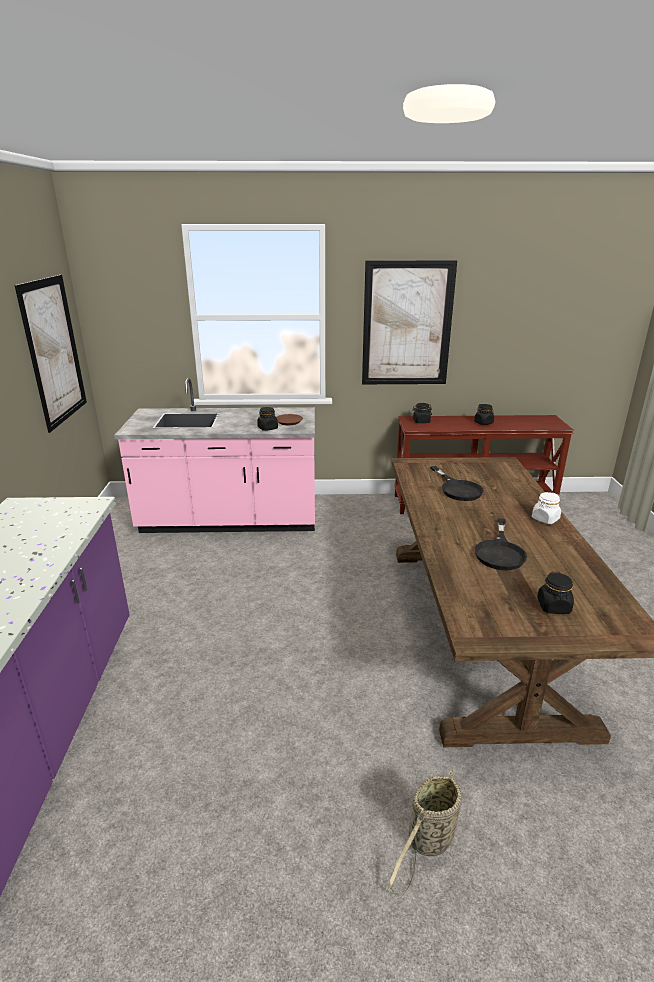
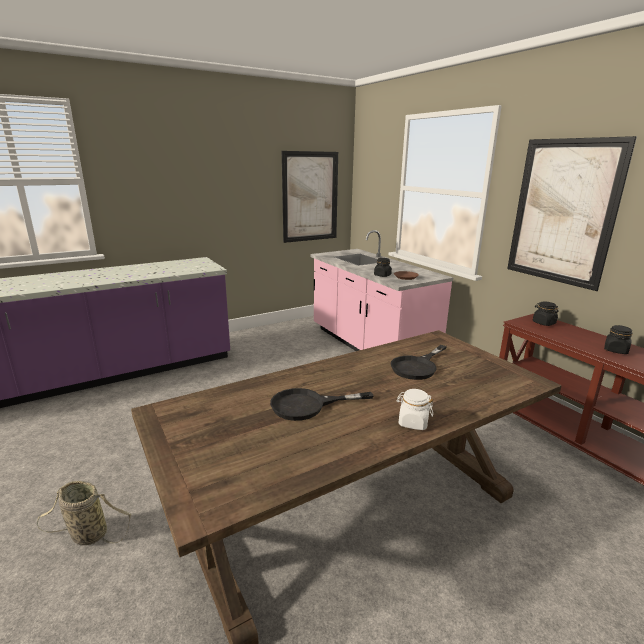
camera: 60 degrees right, 5 degrees down
(553, 607) = (223, 447): black jar -> none

